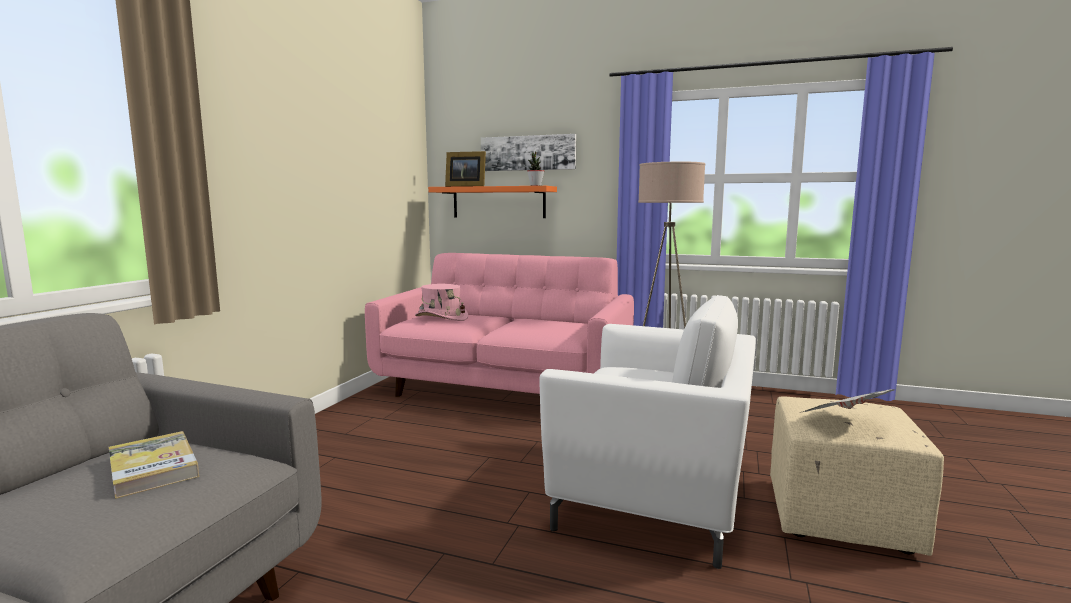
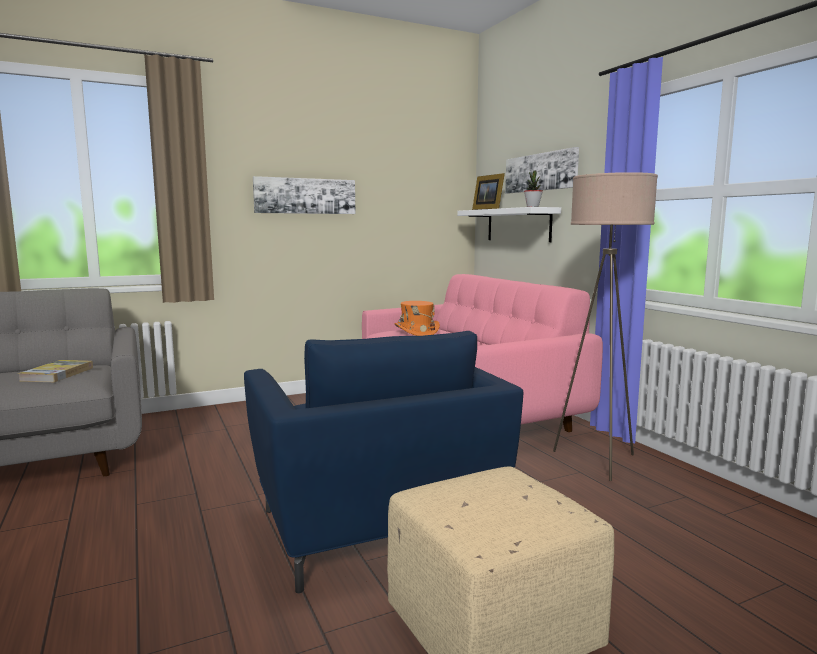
camera: 45 degrees right, 0 degrees up
(297, 164) = (305, 196): none -> picture
(441, 318) = (416, 332): pink hat -> orange hat
(498, 202) = (518, 225): orange shelf -> white shelf
(656, 497) = (377, 528): white armchair -> blue armchair
(843, 422) = (459, 501): newspaper -> none

